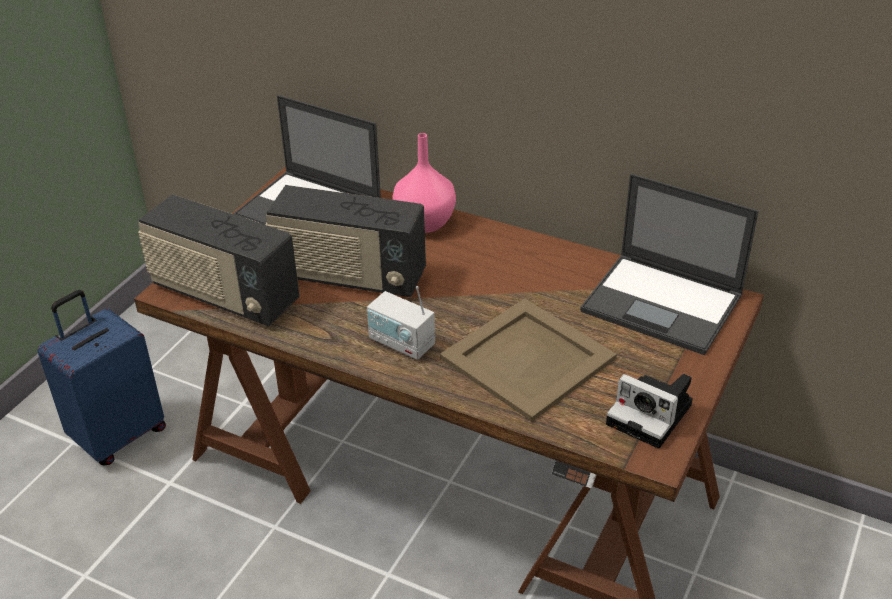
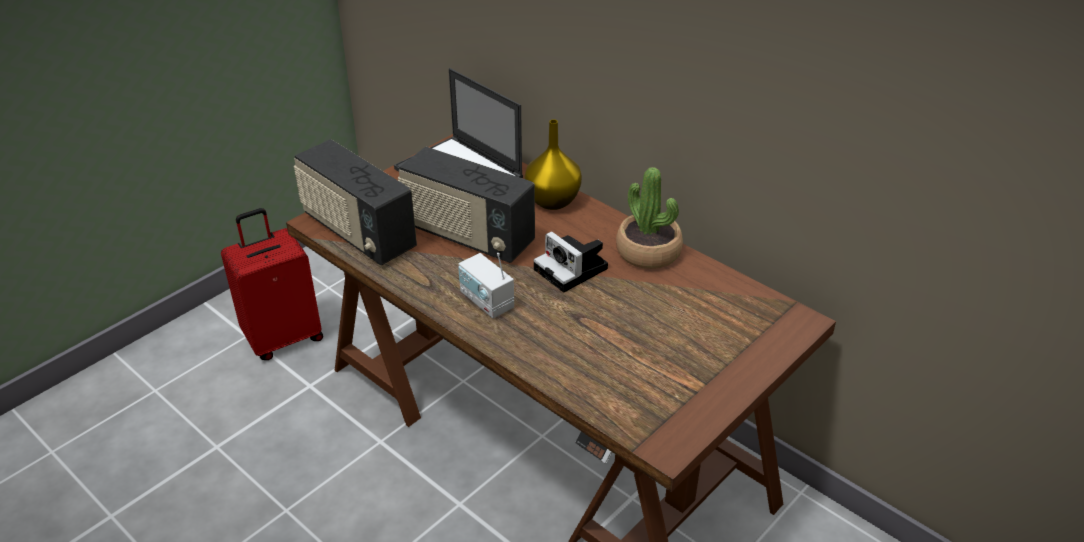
camera: 15 degrees right, 0 degrees up
(118, 435) = (283, 337): blue suitcase -> red suitcase
(426, 222) = (554, 201): pink vase -> yellow vase
(529, 358) = (591, 337): beige tray -> none
(548, 259) = (648, 252): none -> potted plant
(652, 415) = (680, 409): camera -> camera (573, 270)
(664, 304) = (736, 312): laptop -> none

